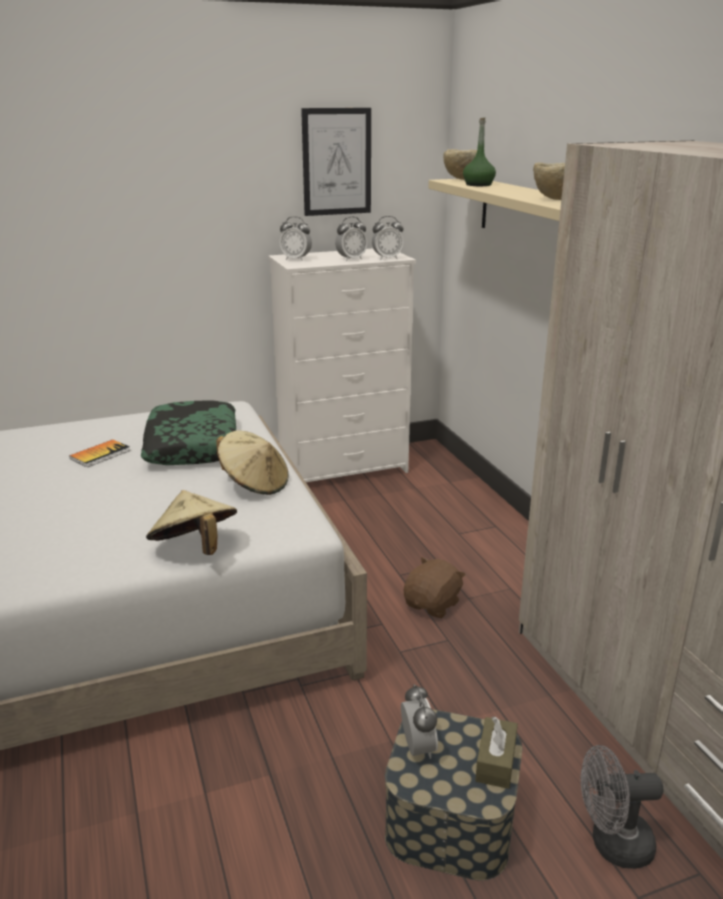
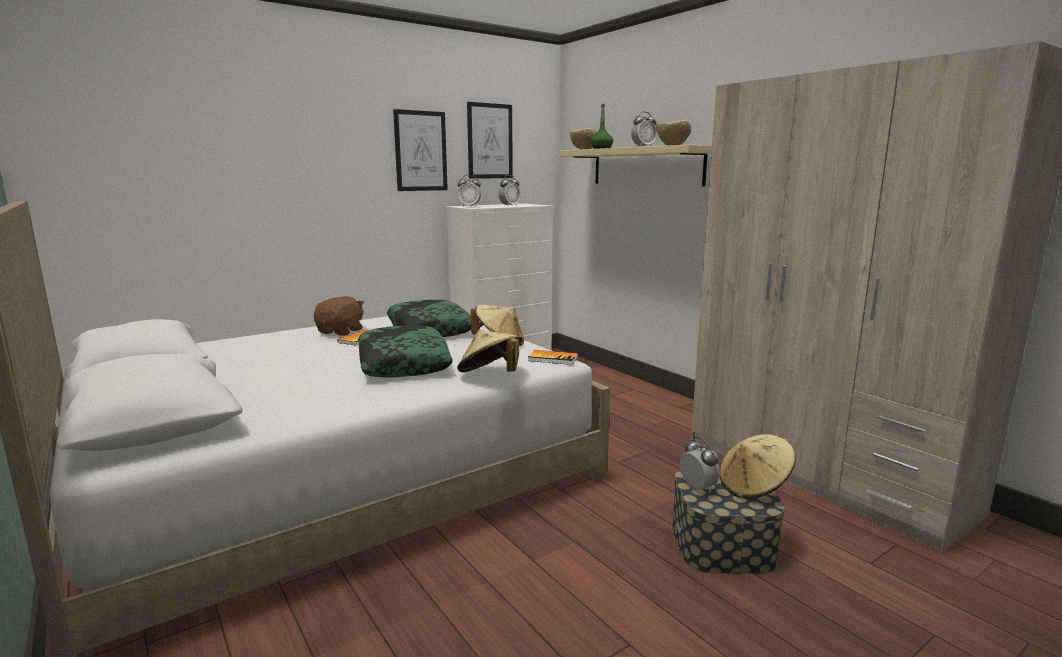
camera: 15 degrees left, 10 degrees down
(112, 510) = (403, 363): none -> pillow
(233, 182) = (421, 151): none -> picture
(296, 525) = (553, 358): none -> book
(387, 258) = (534, 205): alarm clock -> alarm clock (643, 147)
(433, 605) = (622, 434): brown plush toy -> brown plush toy (341, 331)
(496, 761) = (754, 487): brown tissue box -> beige hat
(612, 844) = (834, 539): grey fan -> none

